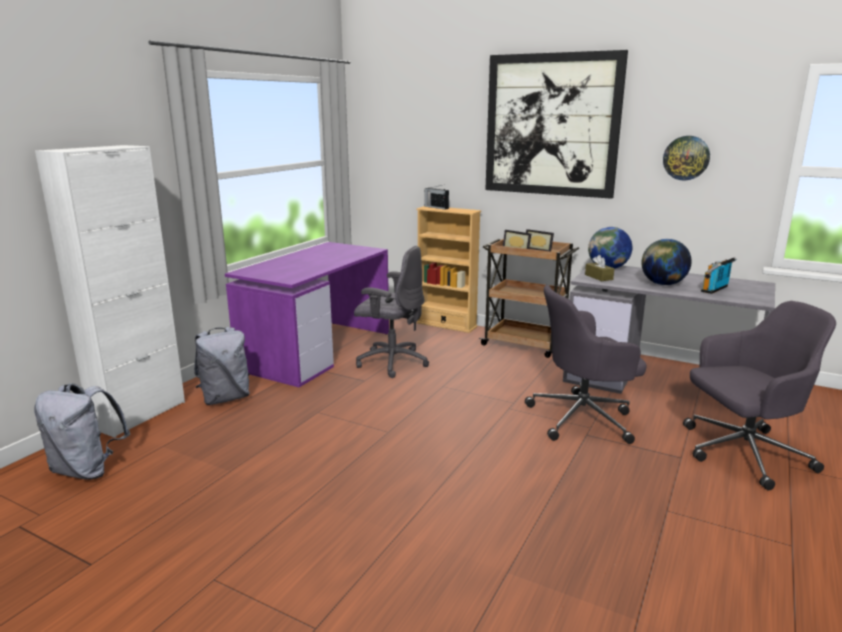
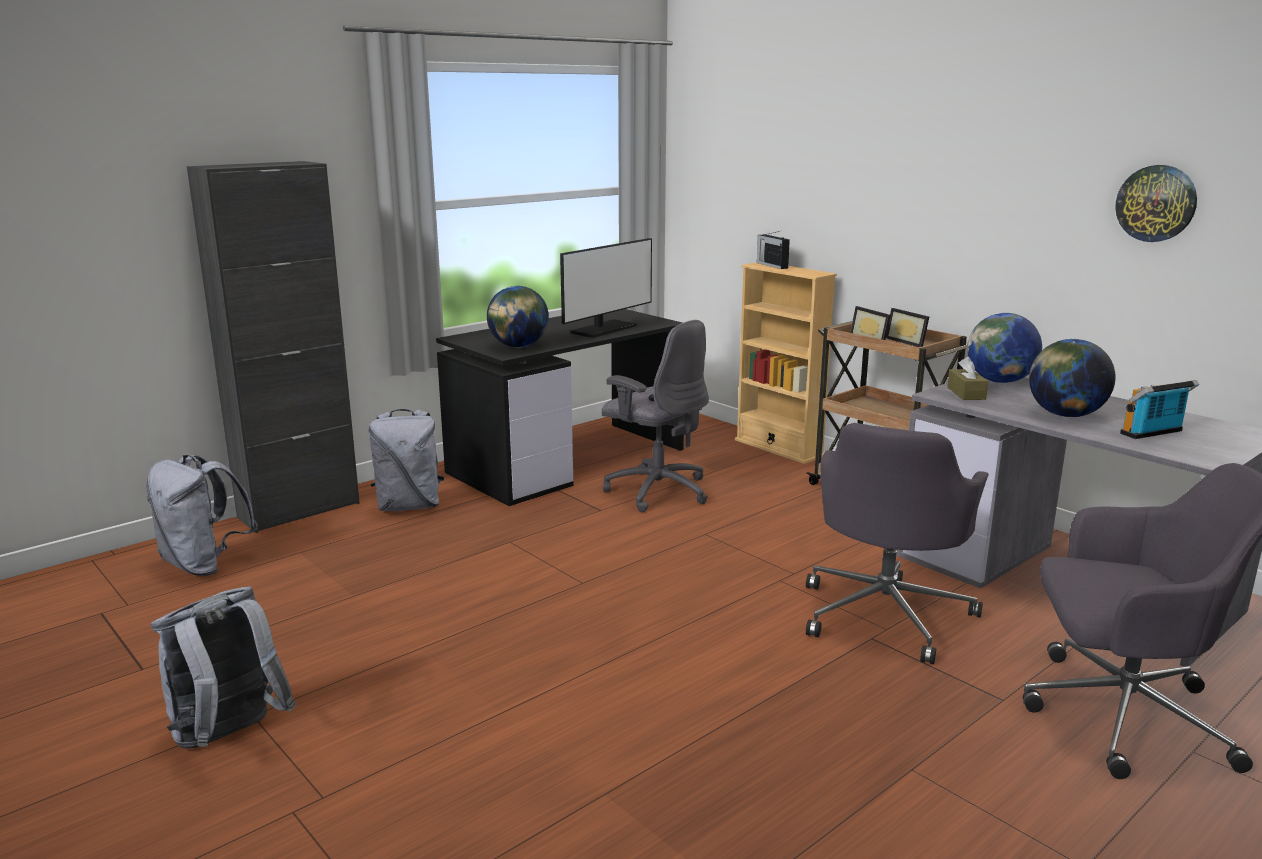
camera: 20 degrees right, 0 degrees up
(139, 414) = (299, 510): white cabinet -> black cabinet
(207, 602) = (229, 738): none -> grey backpack
(292, 274) = (518, 346): none -> globe
(317, 350) = (568, 460): purple desk -> black desk
(339, 257) = (604, 329): none -> monitor
(551, 125) = (945, 142): picture -> none
(583, 418) = (886, 614): grey office chair -> grey office chair turned 75 degrees counterclockwise

